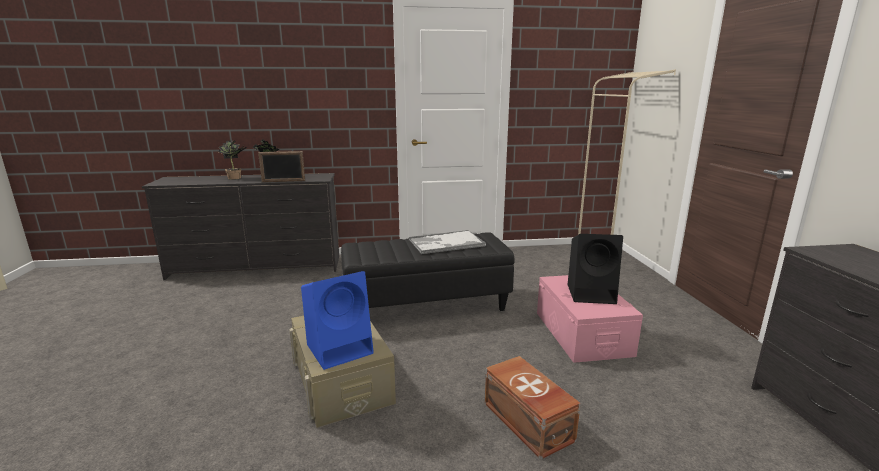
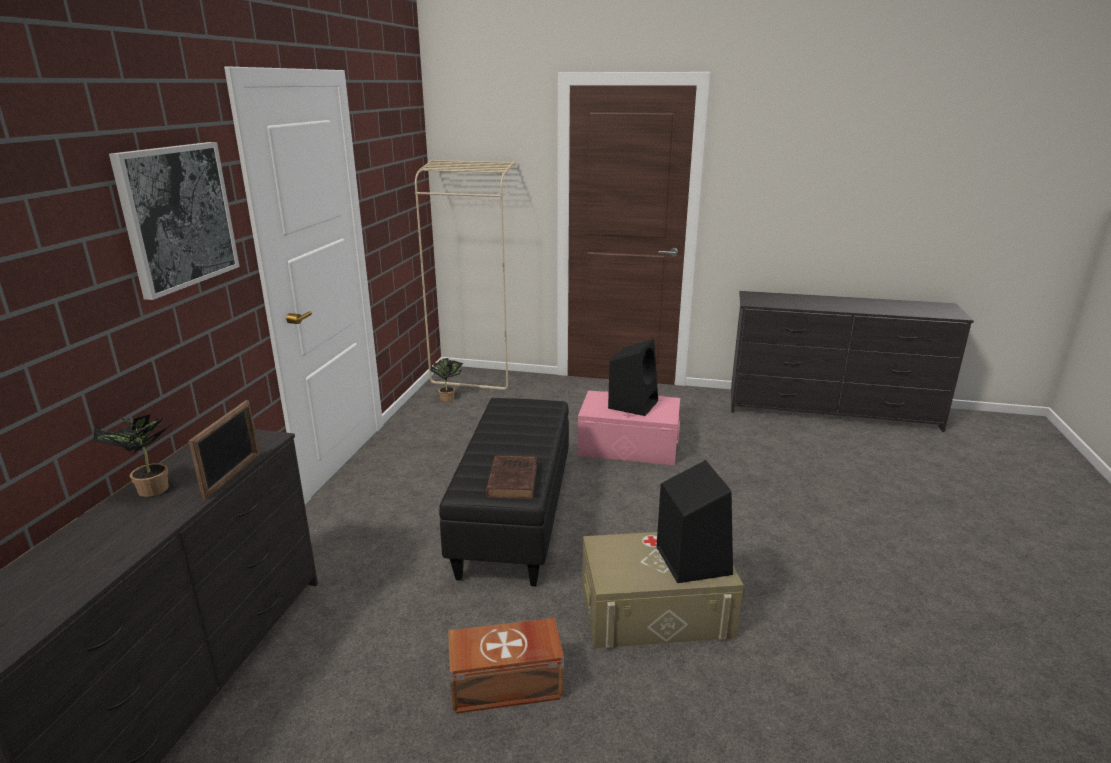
camera: 70 degrees left, 5 degrees up
(236, 178) = (102, 533): potted plant -> potted plant (448, 398)
(337, 67) = (177, 216): none -> picture
(341, 348) = (691, 559): blue speaker -> black speaker
(373, 253) = (512, 480): none -> brown book
(445, 243) = (514, 429): tray -> none
(527, 422) = (751, 511): brown storage box -> brown storage box (508, 685)

